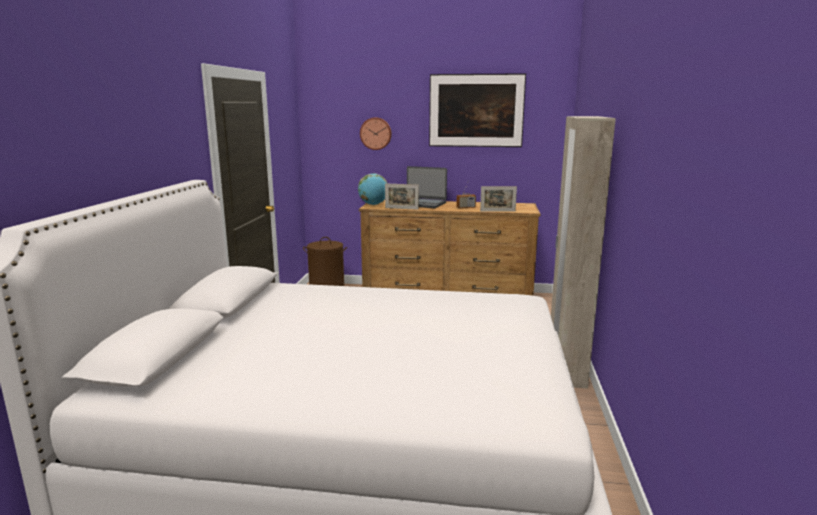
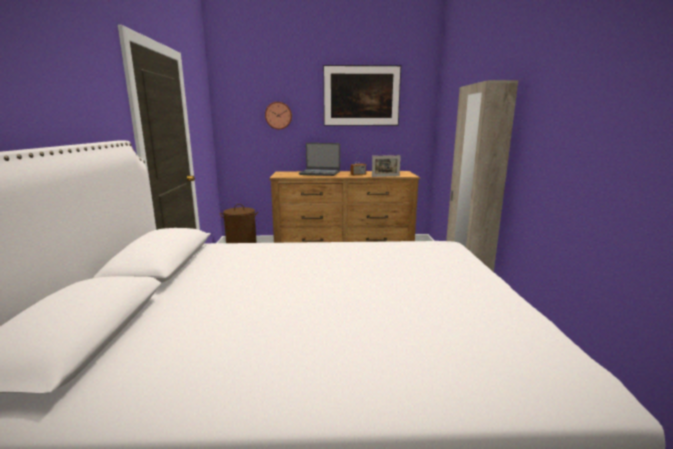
camera: 10 degrees left, 0 degrees up
(373, 204) = (280, 174): globe -> none
(401, 208) = (306, 176): picture frame -> none

